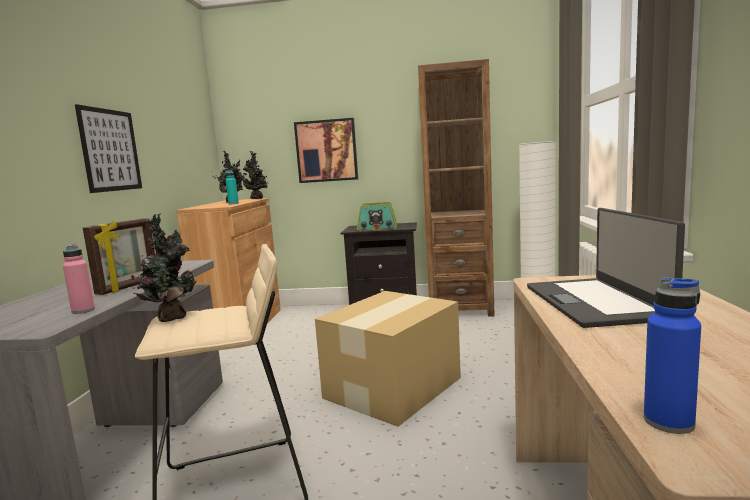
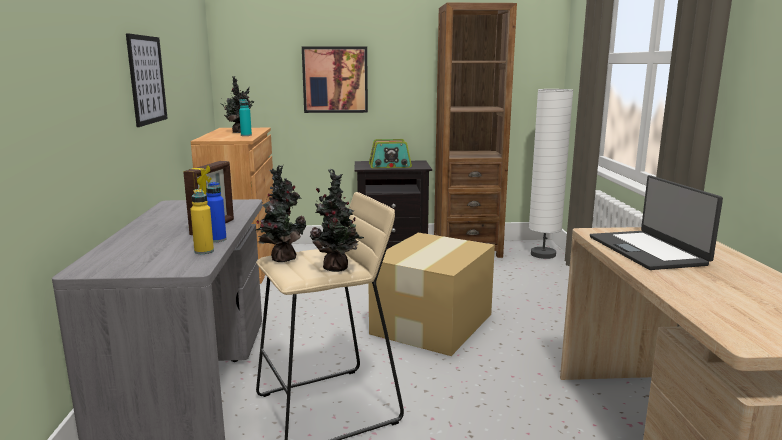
camera: 10 degrees left, 5 degrees up
(83, 311) = (204, 251): pink bottle -> yellow bottle
(257, 198) = (260, 128): potted plant -> potted plant (338, 269)
(668, 422) = (726, 325): blue bottle -> blue bottle (217, 239)

